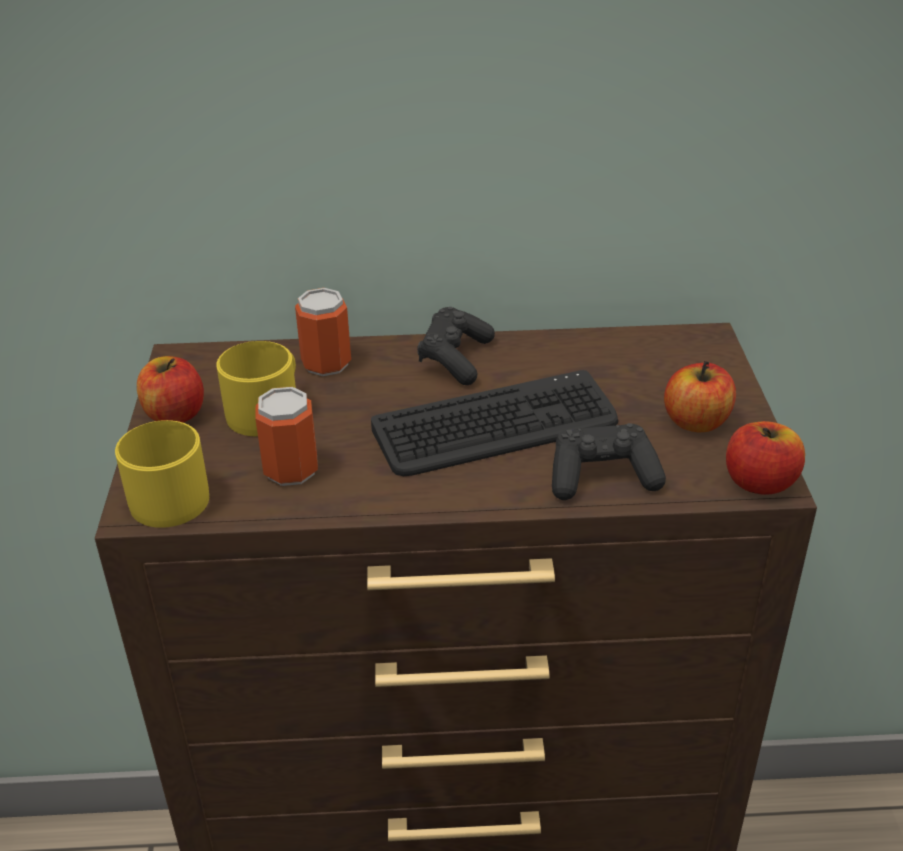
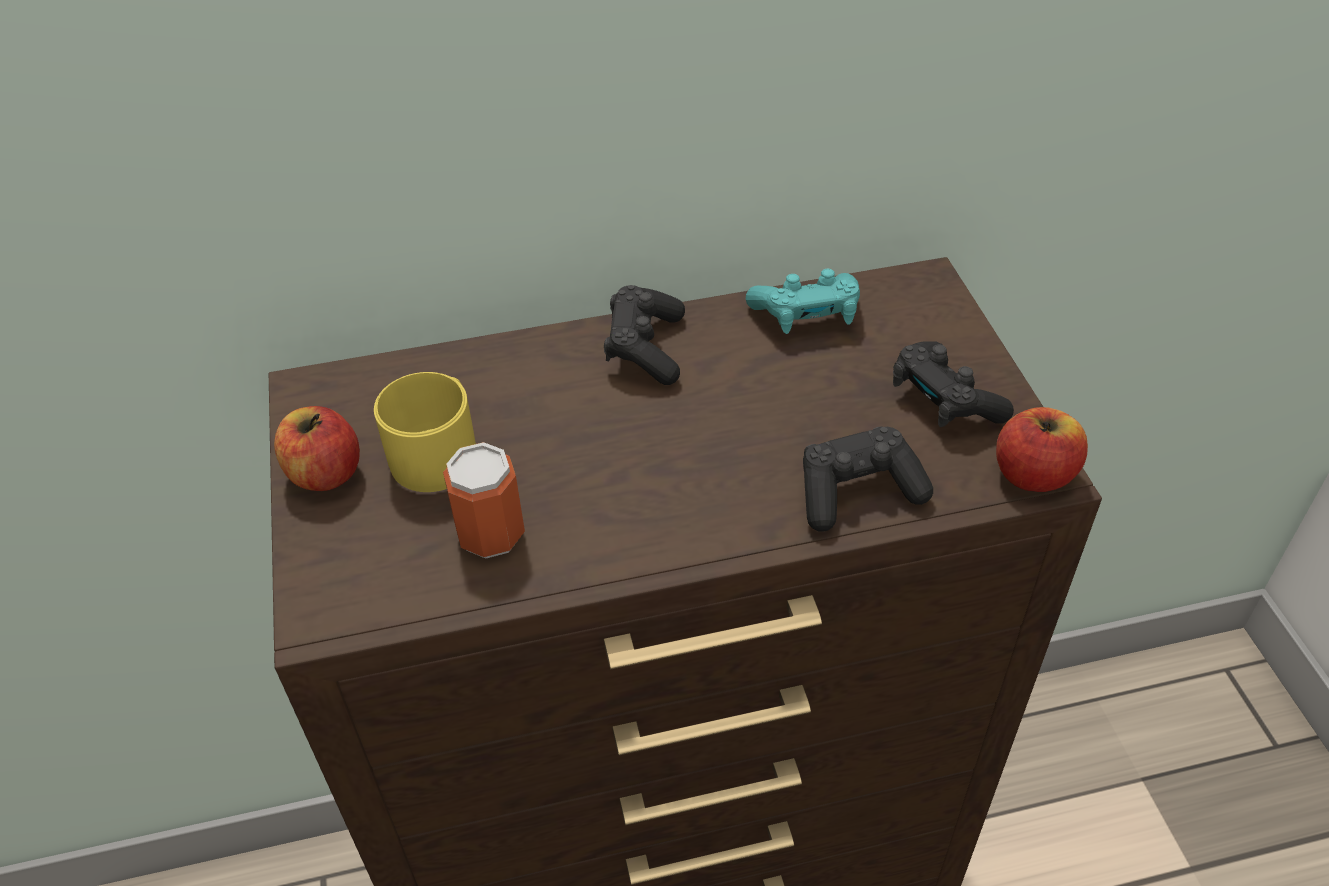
camera: 10 degrees left, 10 degrees up
(170, 494) = (351, 590): yellow mug -> none
(326, 364) = (492, 374): can -> none
(496, 427) = (718, 438): keyboard -> none
(597, 351) = (807, 316): none -> turquoise game controller
(696, 422) = (944, 401): apple -> black game controller

